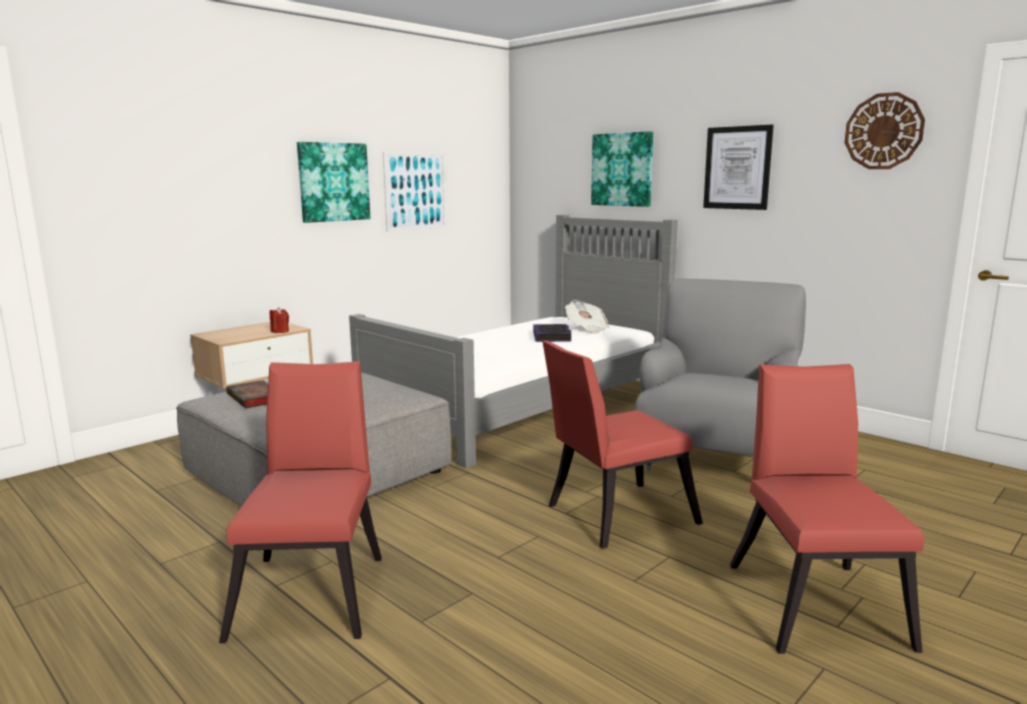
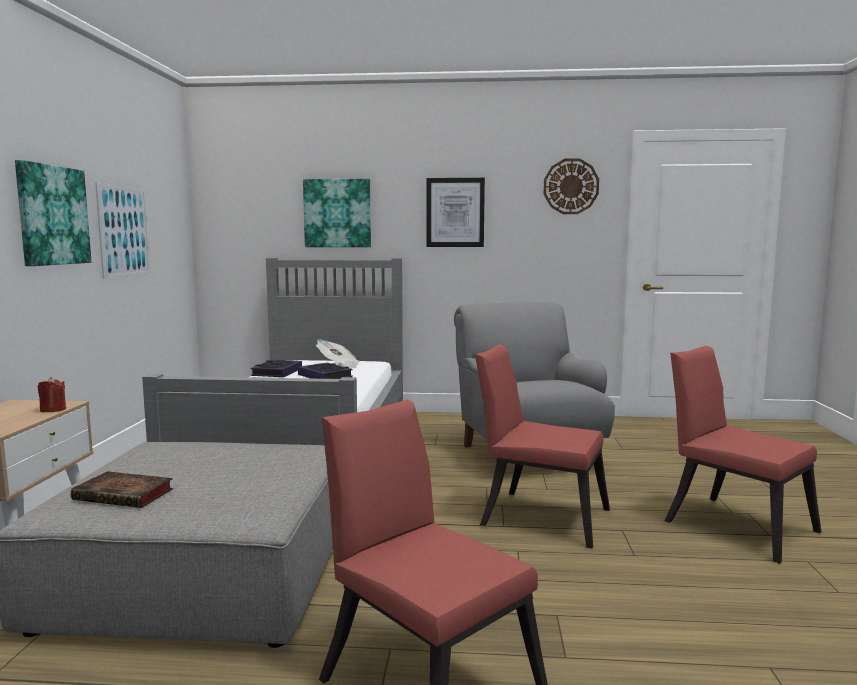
camera: 40 degrees left, 5 degrees down
(523, 327) = (277, 372): none -> book
(613, 515) = (538, 515): red chair -> red chair turned 90 degrees clockwise

